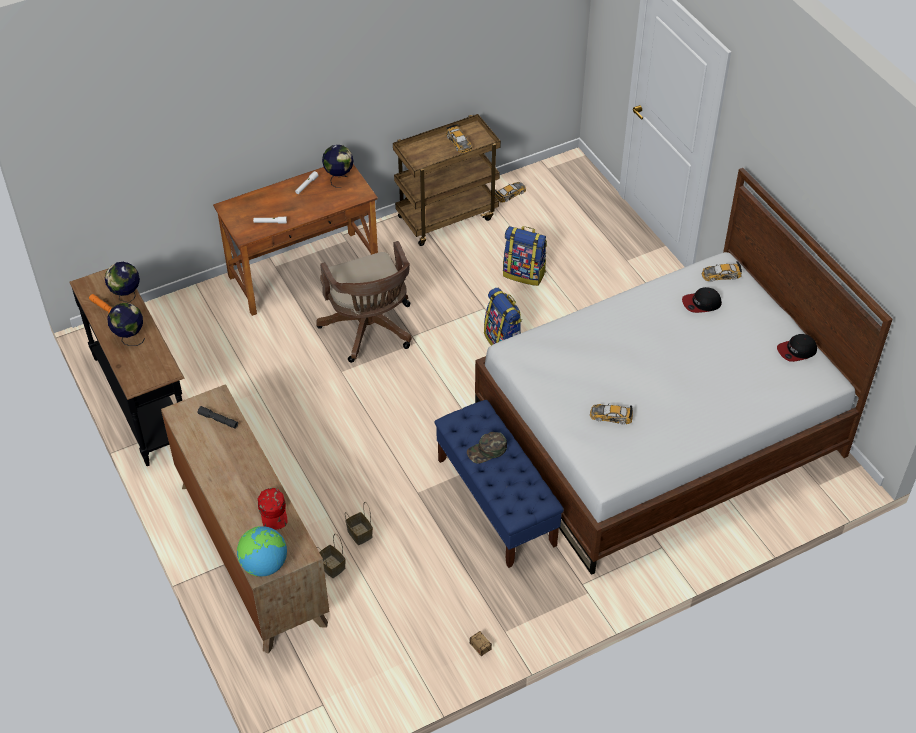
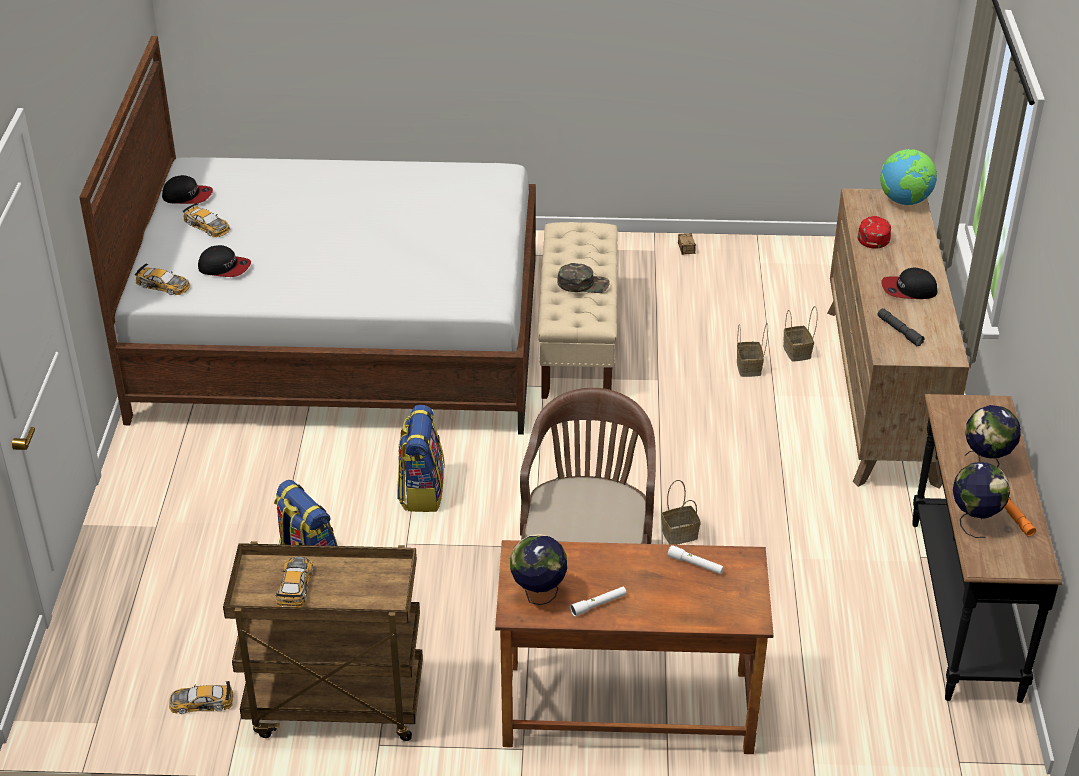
camera: 150 degrees left, 10 degrees down
(225, 463) = (908, 290): none -> cap
(333, 378) = (679, 535): none -> basket
(496, 502) = (577, 341): blue bench -> beige bench
(611, 416) = (444, 211): toy car -> toy car (207, 226)

